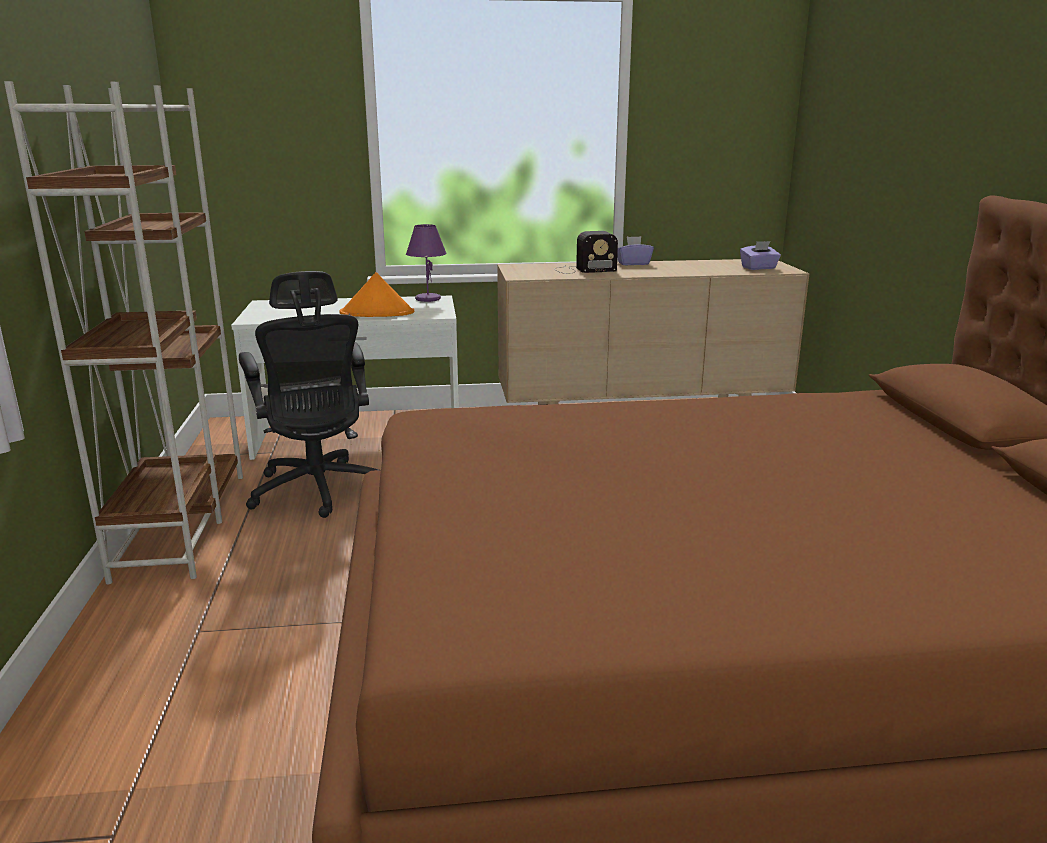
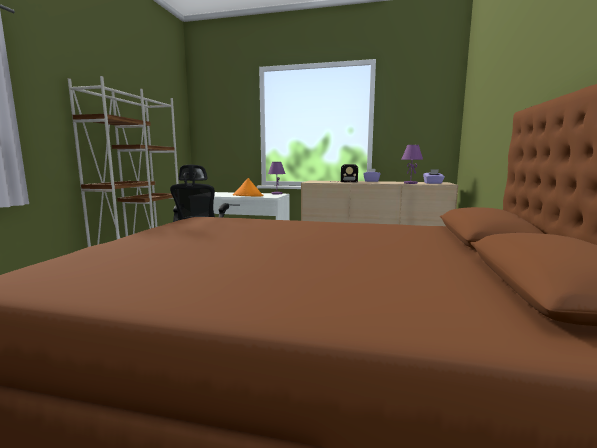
camera: 20 degrees right, 10 degrees down
(721, 271) = (410, 183): none -> purple table lamp

